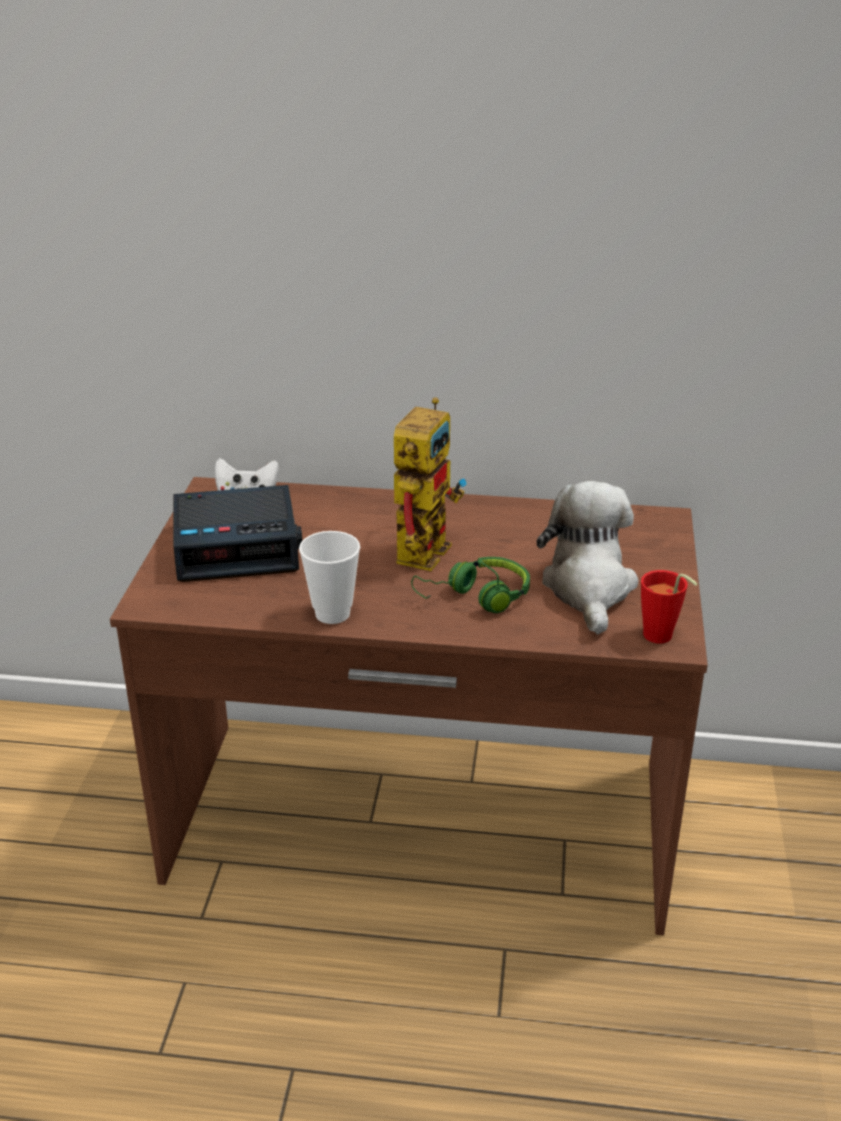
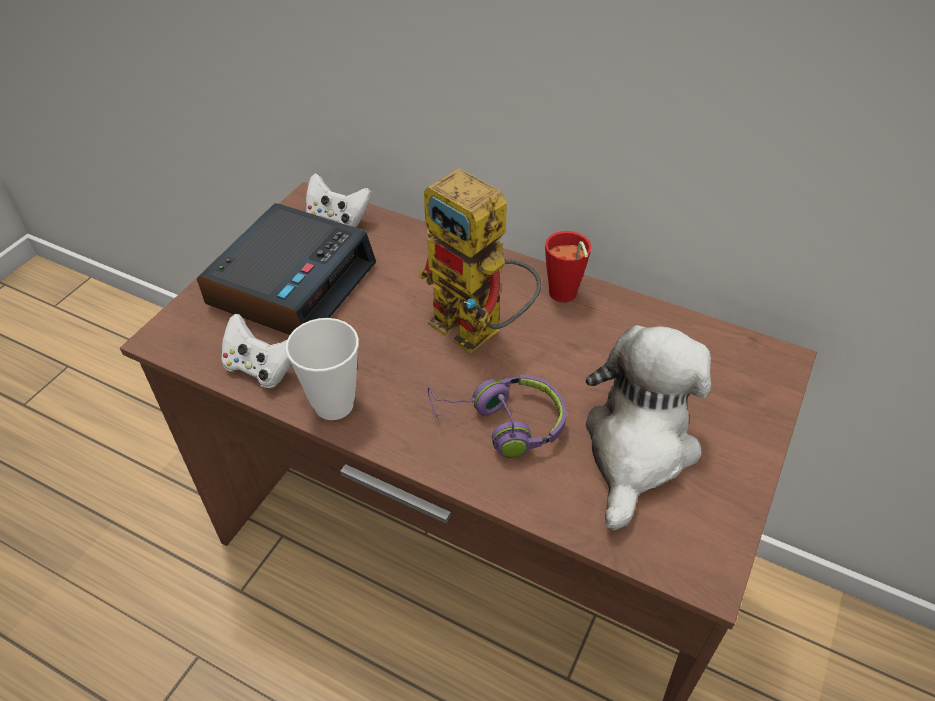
camera: 20 degrees right, 15 degrees up
(238, 546) = (292, 283): alarm clock -> alarm clock turned 75 degrees counterclockwise
(252, 605) = (261, 368): none -> white game controller
(423, 546) = (480, 331): toy robot -> toy robot turned 90 degrees clockwise
(476, 597) = (501, 424): green headphones -> purple headphones
(661, 638) = (692, 559): red cup -> red cup (564, 297)

